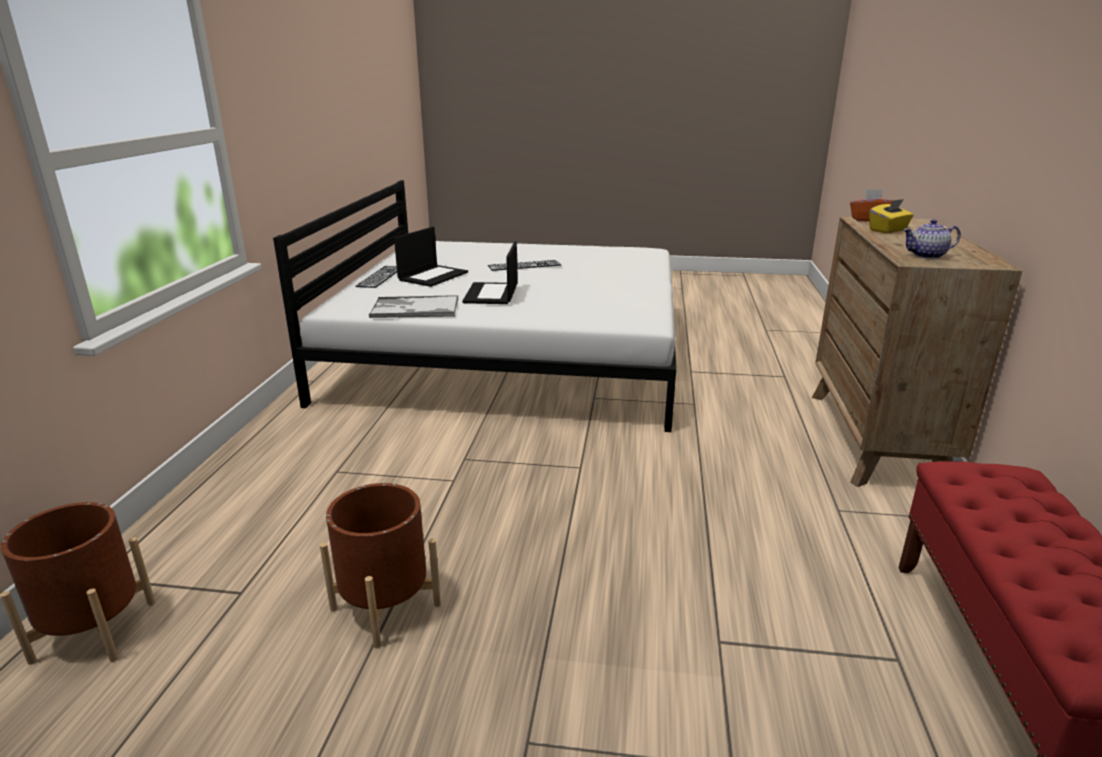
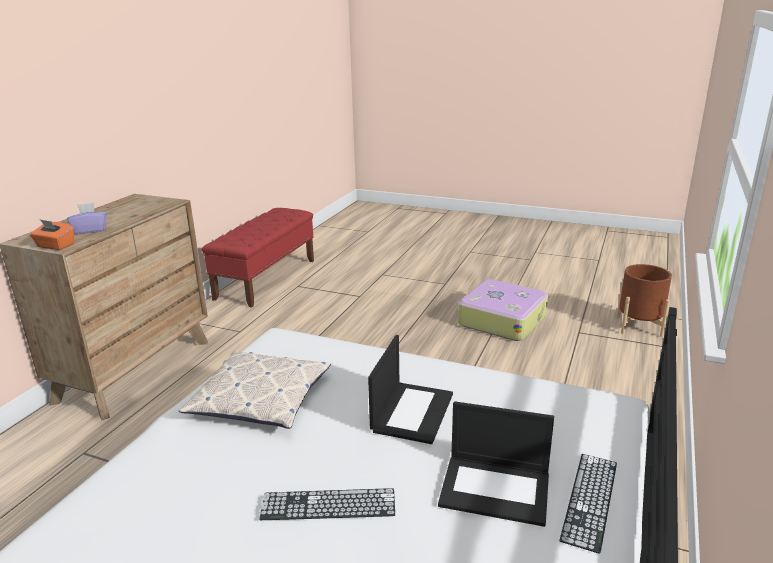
camera: 165 degrees left, 0 degrees up
(385, 606) = (502, 320): brown planter -> suitcase
(414, 308) = (511, 391): tray -> none
(433, 276) = (496, 489): laptop -> laptop turned 120 degrees counterclockwise
(610, 292) = (260, 399): none -> pillow
(888, 230) = (90, 230): yellow tissue box -> purple tissue box
(927, 256) = (150, 205): teapot -> none

